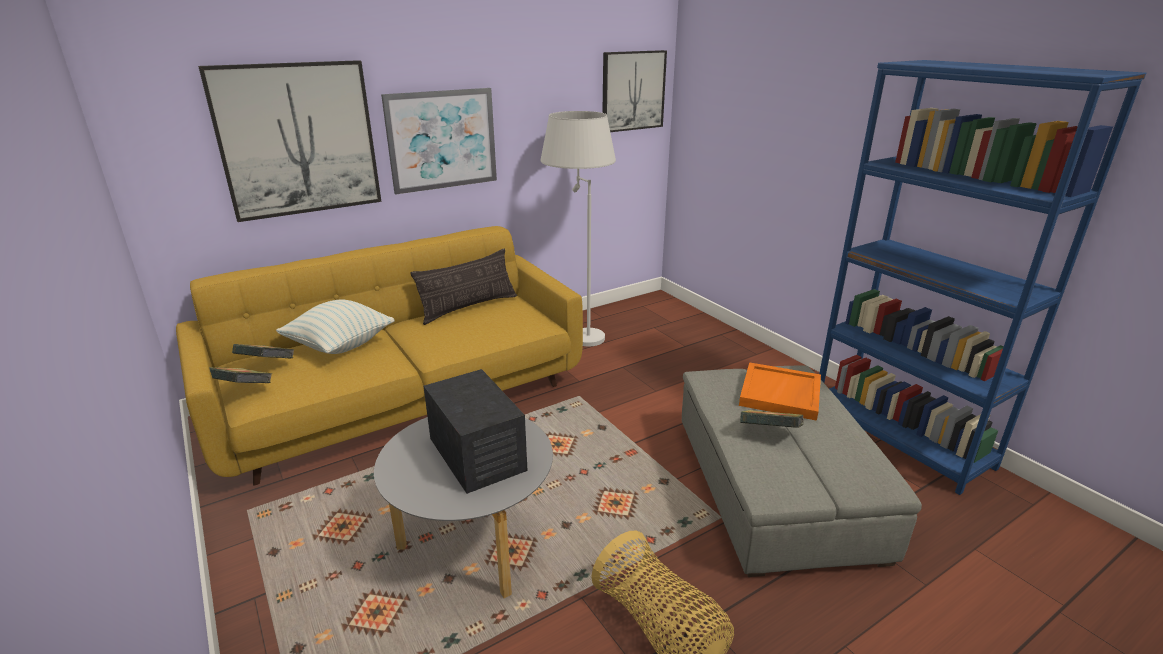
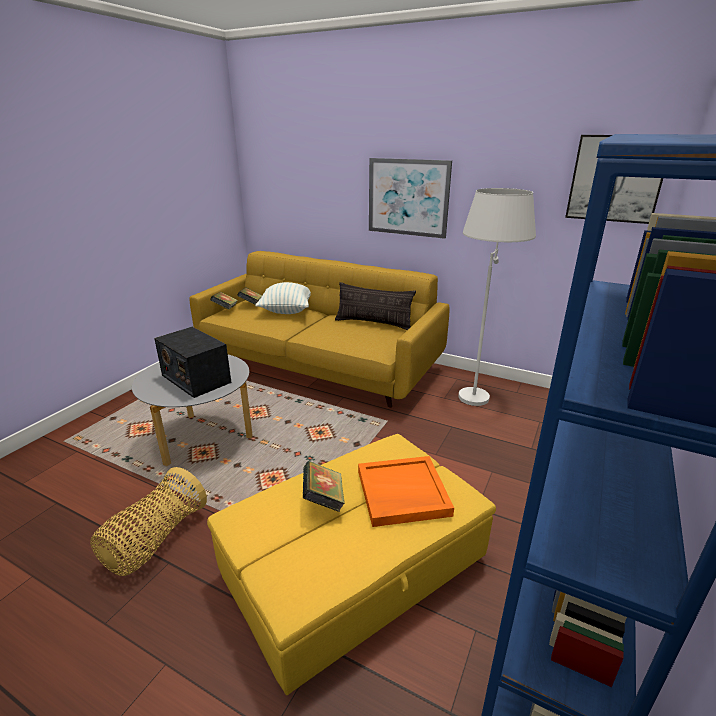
camera: 60 degrees right, 0 degrees up
(298, 140) = (320, 182): picture -> none
(477, 454) = (196, 379): radio -> radio turned 105 degrees clockwise
(775, 486) = (355, 567): grey ottoman -> yellow ottoman

